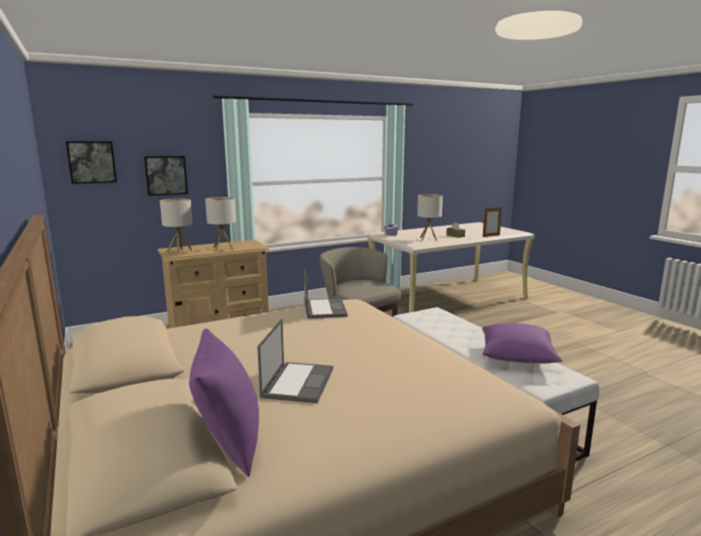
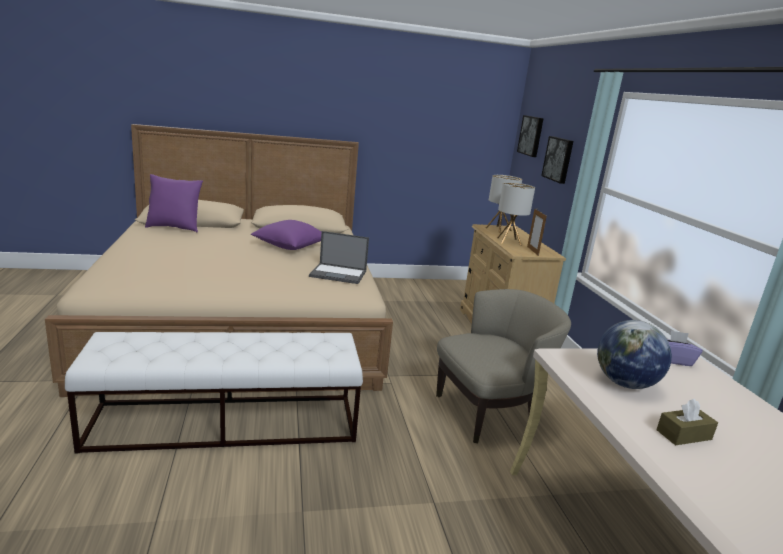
camera: 105 degrees right, 5 degrees up
(298, 382) = (211, 244): laptop -> none
(428, 239) = (624, 383): table lamp -> globe
(491, 236) = (705, 502): picture frame -> picture frame (532, 251)
(517, 357) = (168, 352): purple pillow -> purple pillow (290, 246)

